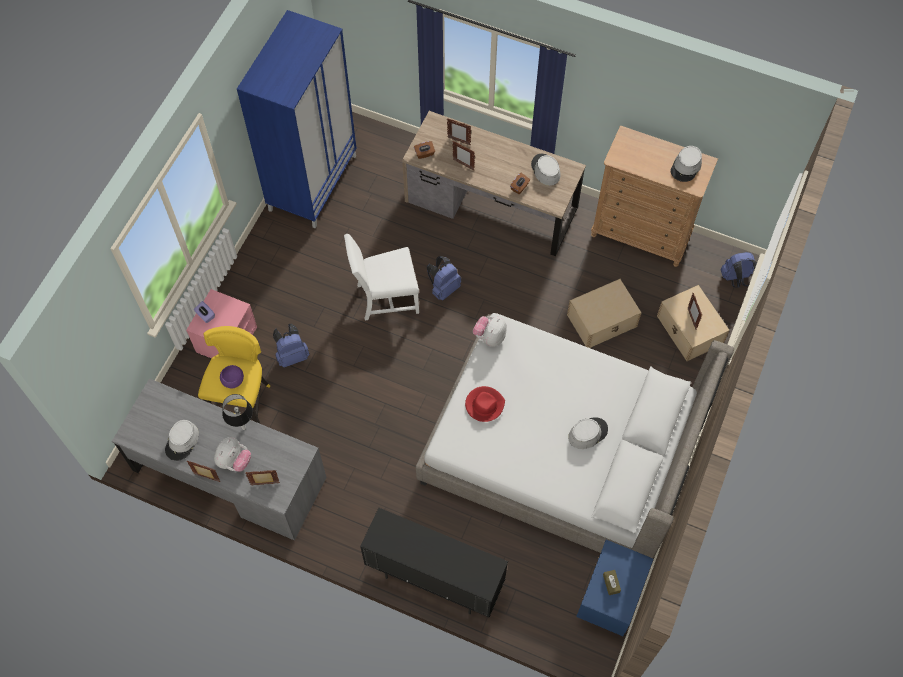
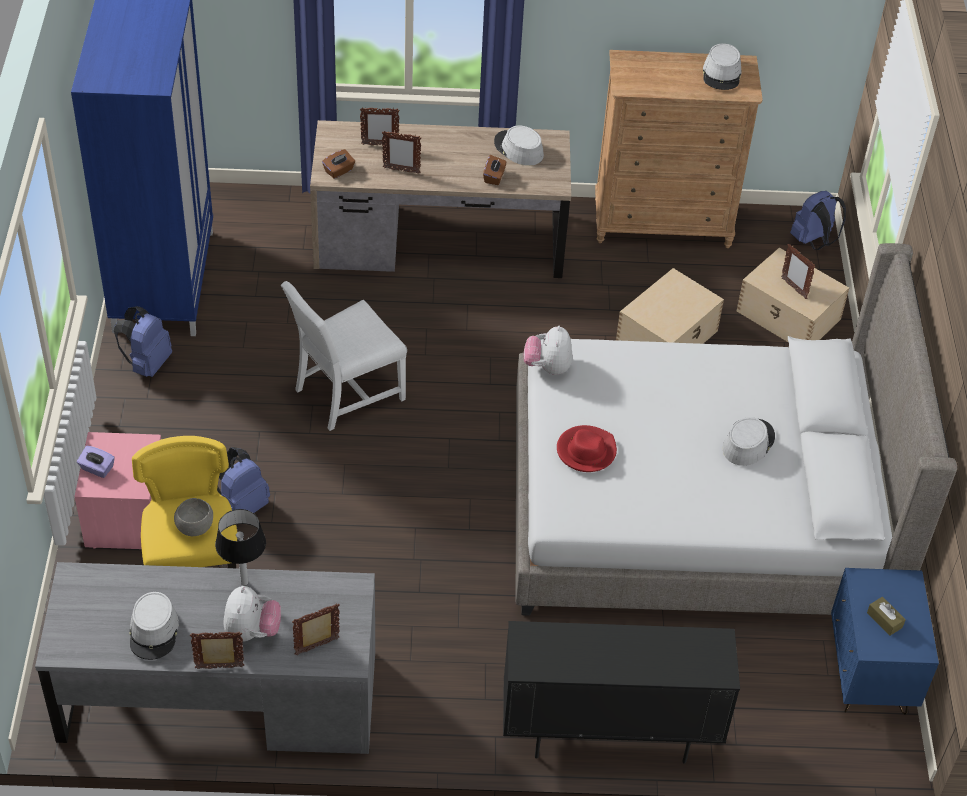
camera: 25 degrees left, 15 degrees down
(233, 380) = (194, 527): purple bowl -> grey bowl
(443, 288) = (425, 359): blue backpack -> blue backpack (147, 363)

